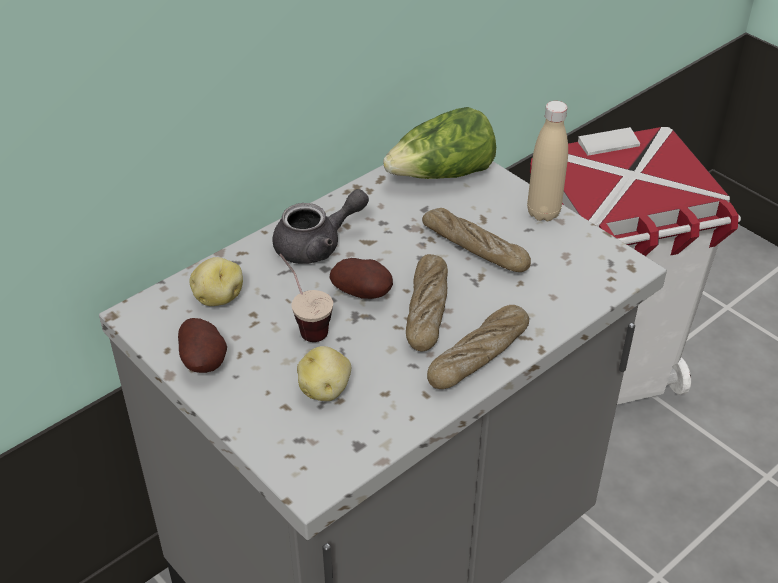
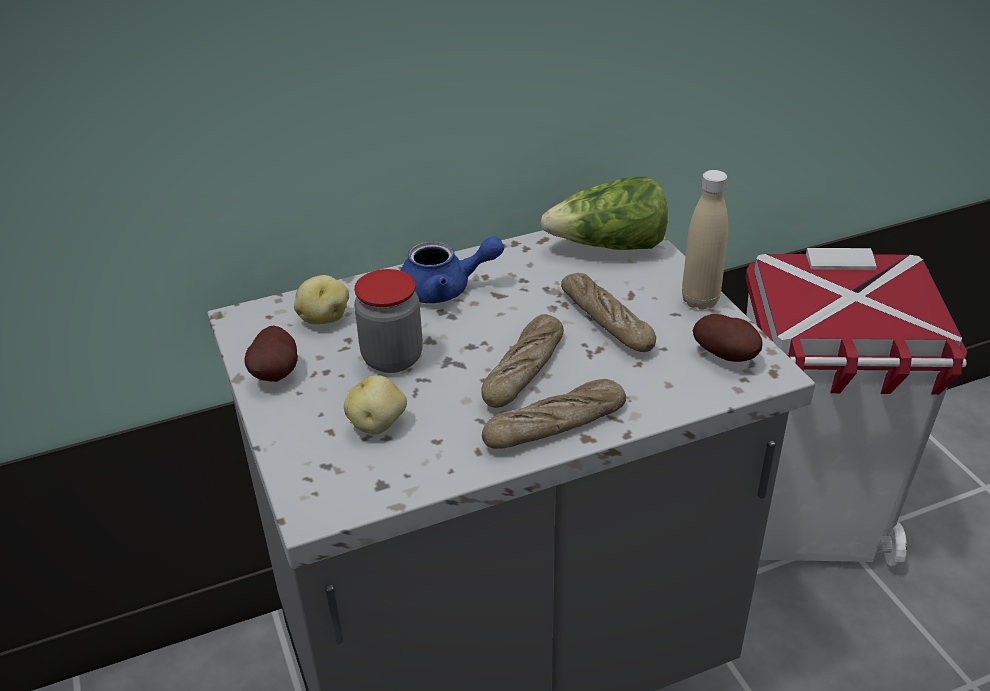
camera: 20 degrees right, 5 degrees down
(304, 324) = (392, 358): cup -> jar
(317, 245) = (446, 289): grey teapot -> blue teapot
(364, 293) = (467, 342): potato -> potato (727, 356)

